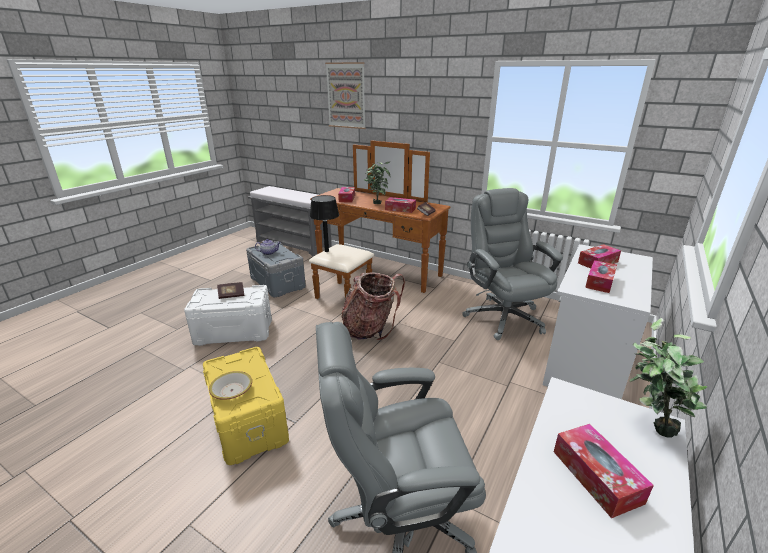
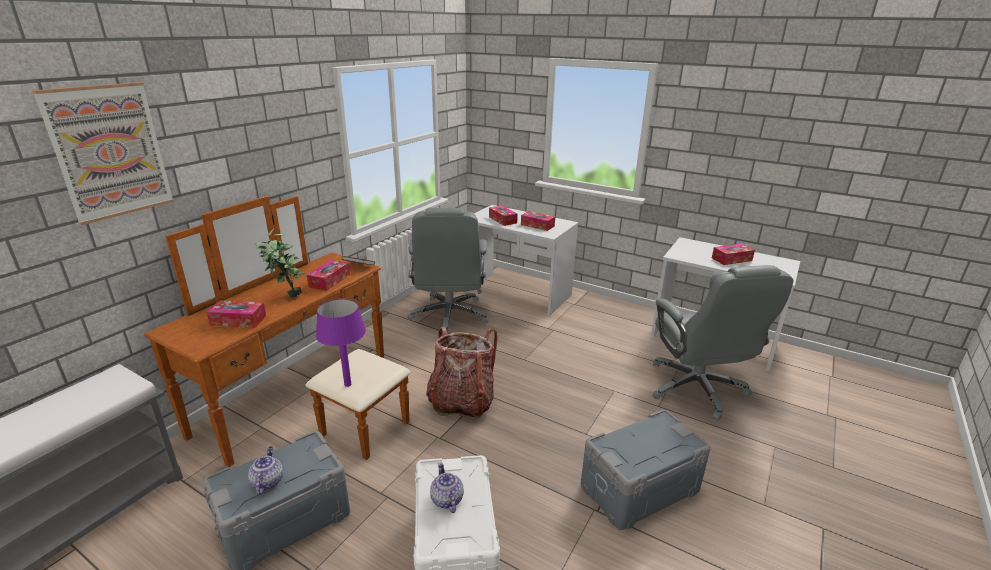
camera: 90 degrees left, 0 degrees up
(231, 295) = (446, 500): book -> teapot
(232, 390) = (665, 447): bowl -> none
(247, 422) = (640, 489): yellow storage box -> grey storage box
(327, 251) = (347, 384): black table lamp -> purple table lamp
(503, 317) = (449, 316): grey office chair -> grey office chair turned 75 degrees counterclockwise
(648, 426) = (689, 244): potted plant -> none

